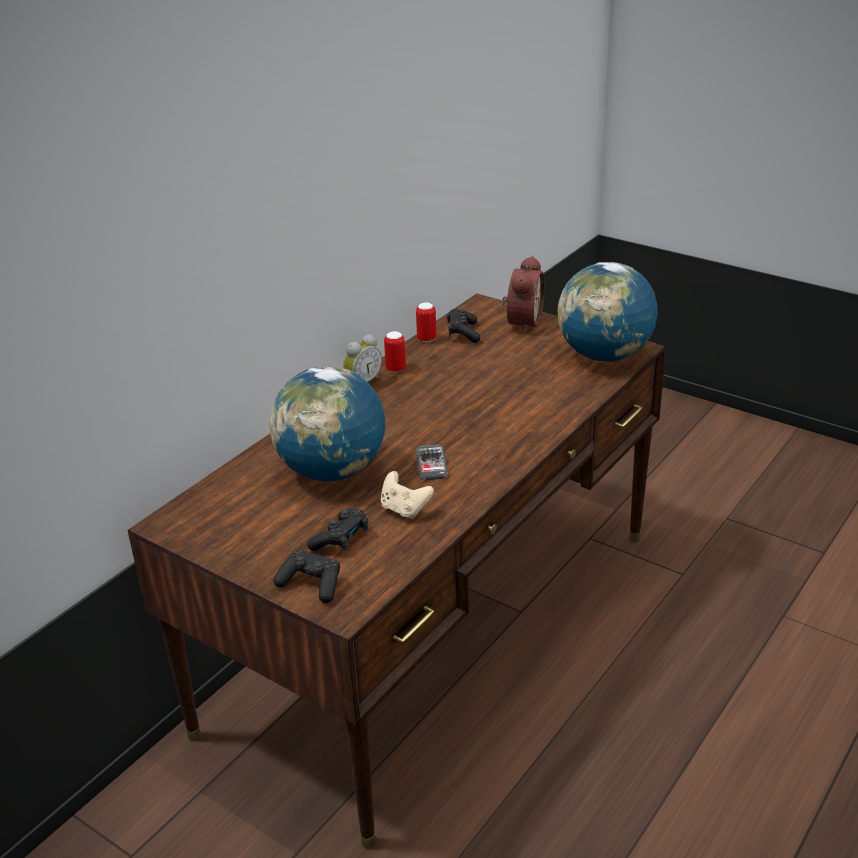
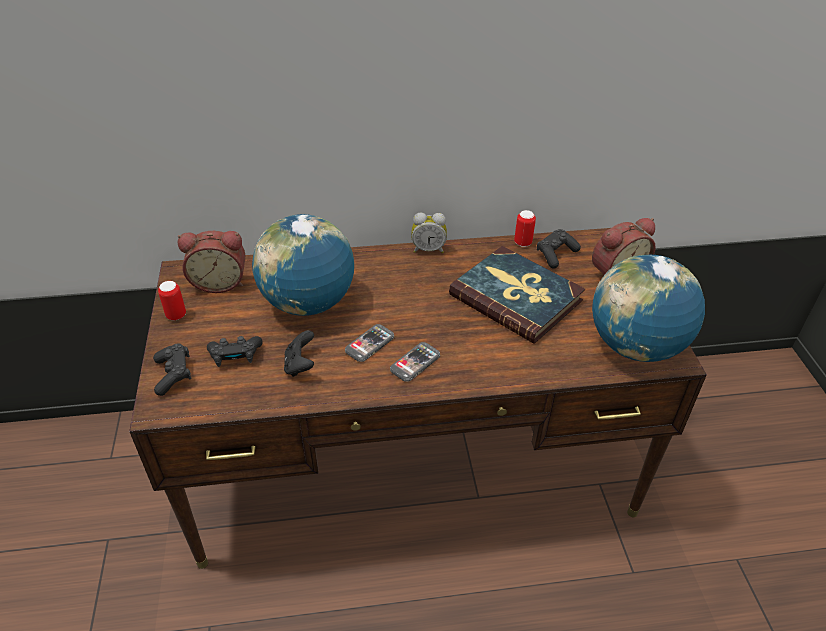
camera: 45 degrees right, 10 degrees up
(221, 507) = (220, 282): none -> alarm clock
(395, 369) = (465, 253): can -> can (176, 315)
(404, 509) = (300, 365): beige game controller -> black game controller
(483, 374) = (516, 297): none -> book
(485, 453) = (415, 363): none -> phone

